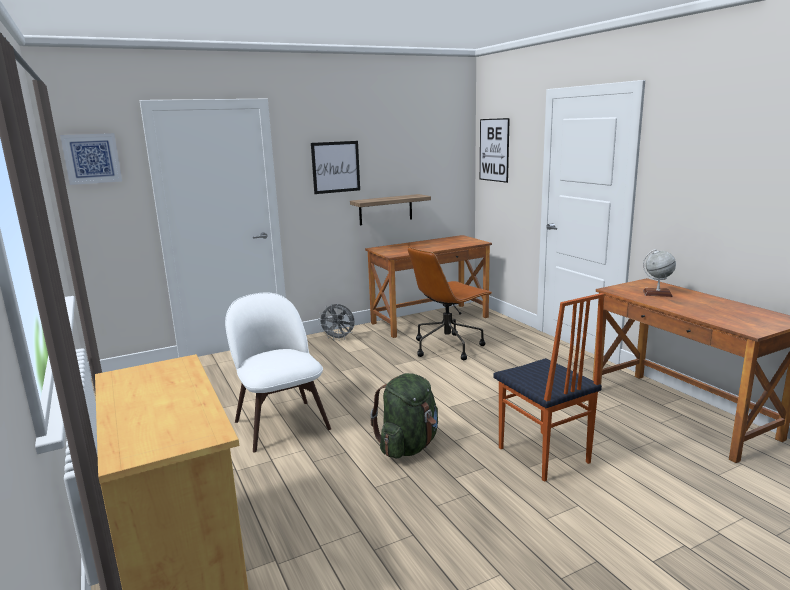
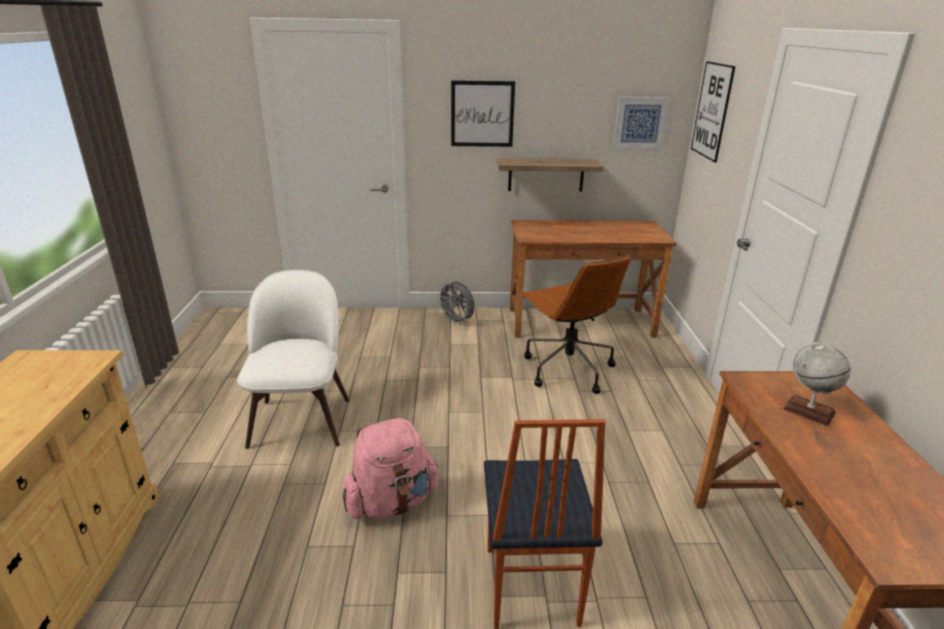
camera: 25 degrees right, 10 degrees up
(92, 158) = (202, 83): picture -> picture (640, 123)
(408, 446) = (392, 502): green backpack -> pink backpack
(448, 346) = (566, 369): brown office chair -> brown office chair turned 105 degrees counterclockwise

